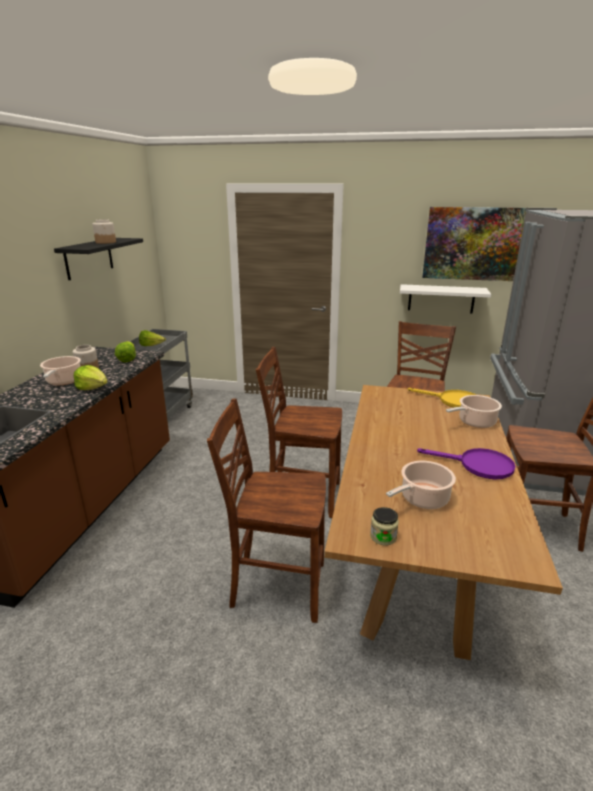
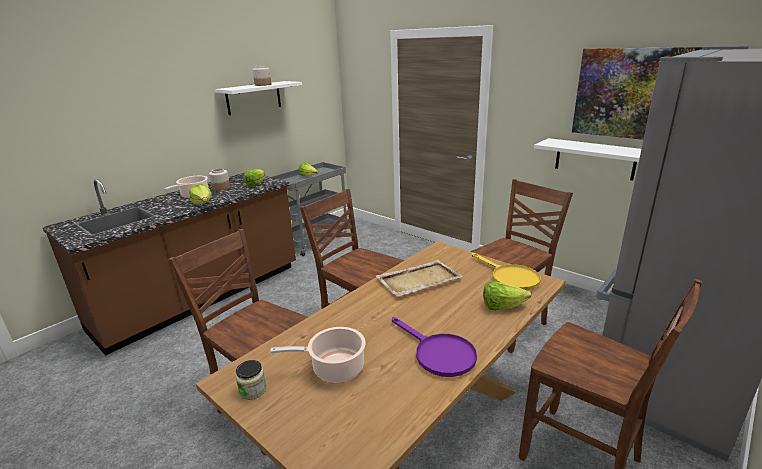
camera: 30 degrees right, 0 degrees up
(89, 258) = (253, 97): black shelf -> white shelf
(391, 418) = (418, 280): none -> beige tray
(475, 422) = (502, 307): cooking pot -> lettuce

